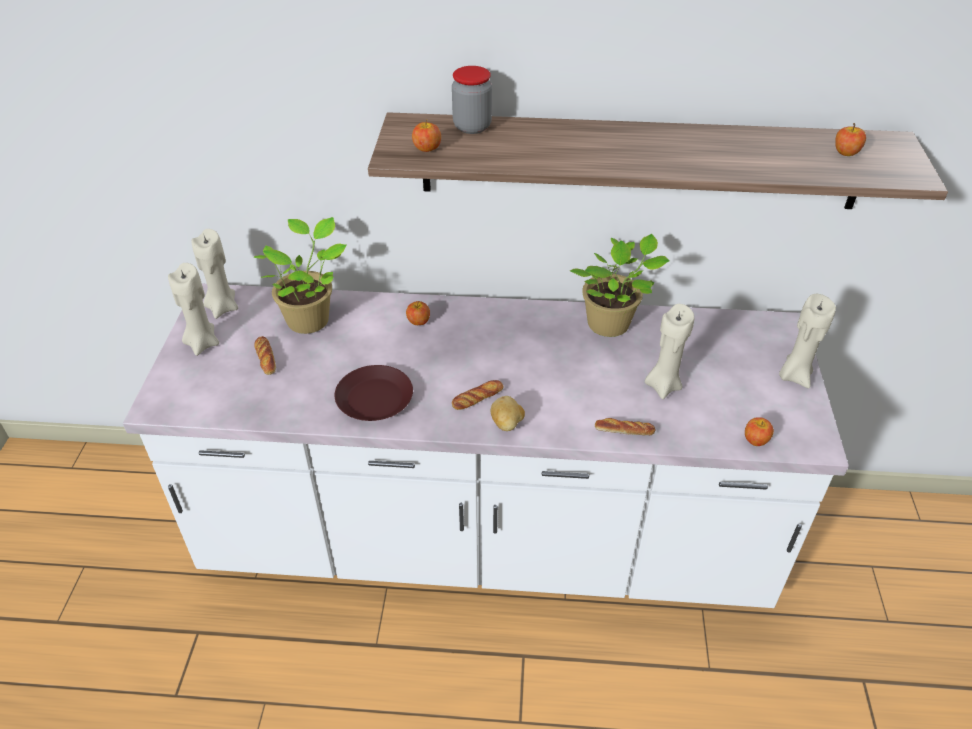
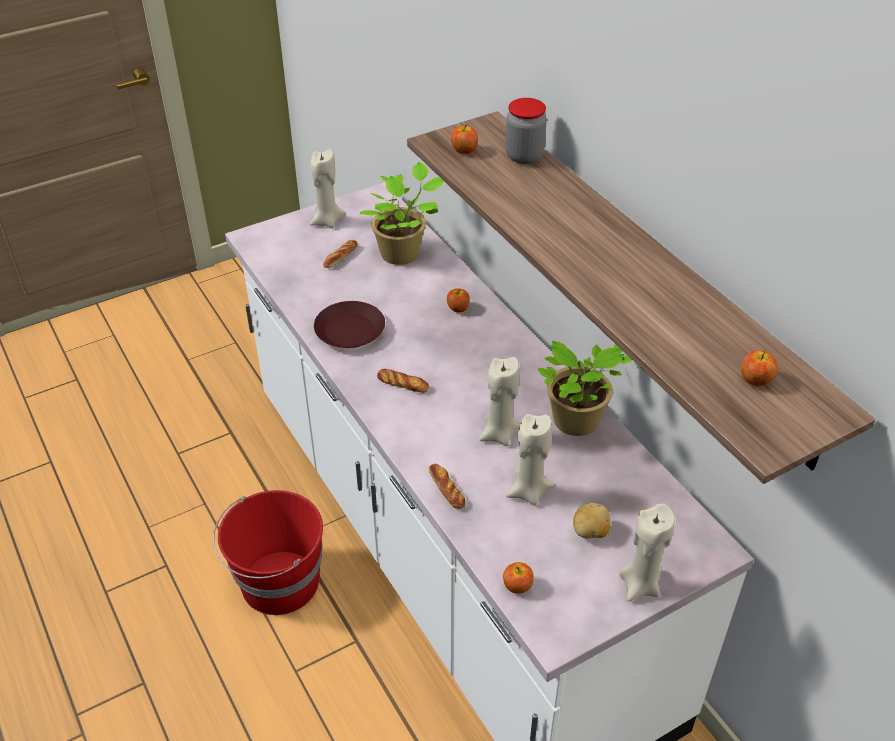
camera: 55 degrees right, 0 degrees up
(223, 307) = (371, 208): beige candle -> beige candle (499, 434)
(416, 686) = (278, 583): none -> red bucket
(507, 424) = (389, 414): potato -> potato (590, 532)

